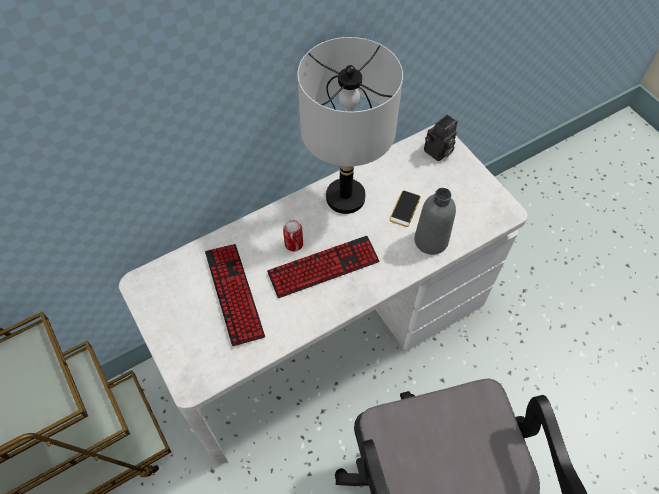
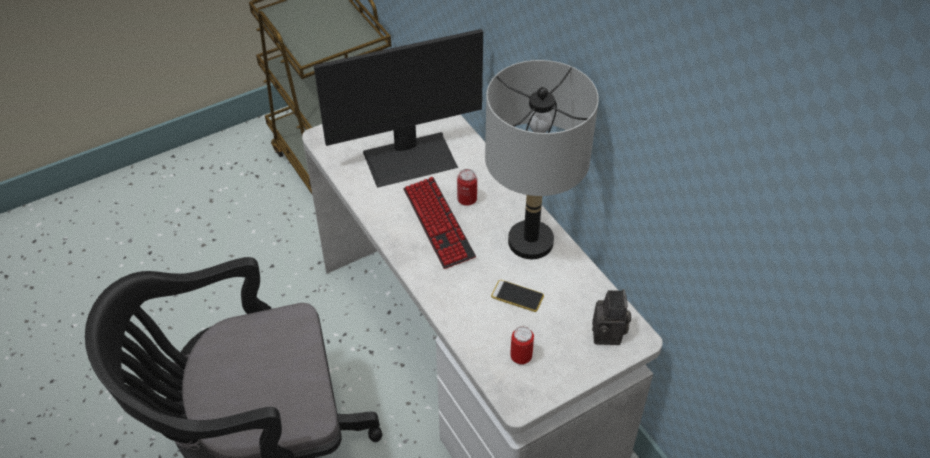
camera: 90 degrees right, 10 degrees down
(234, 294) = (410, 158): keyboard -> monitor
(431, 240) = (472, 318): grey bottle -> none
(438, 152) = (609, 335): camera -> camera turned 135 degrees counterclockwise
(465, 208) = (521, 357): none -> can

